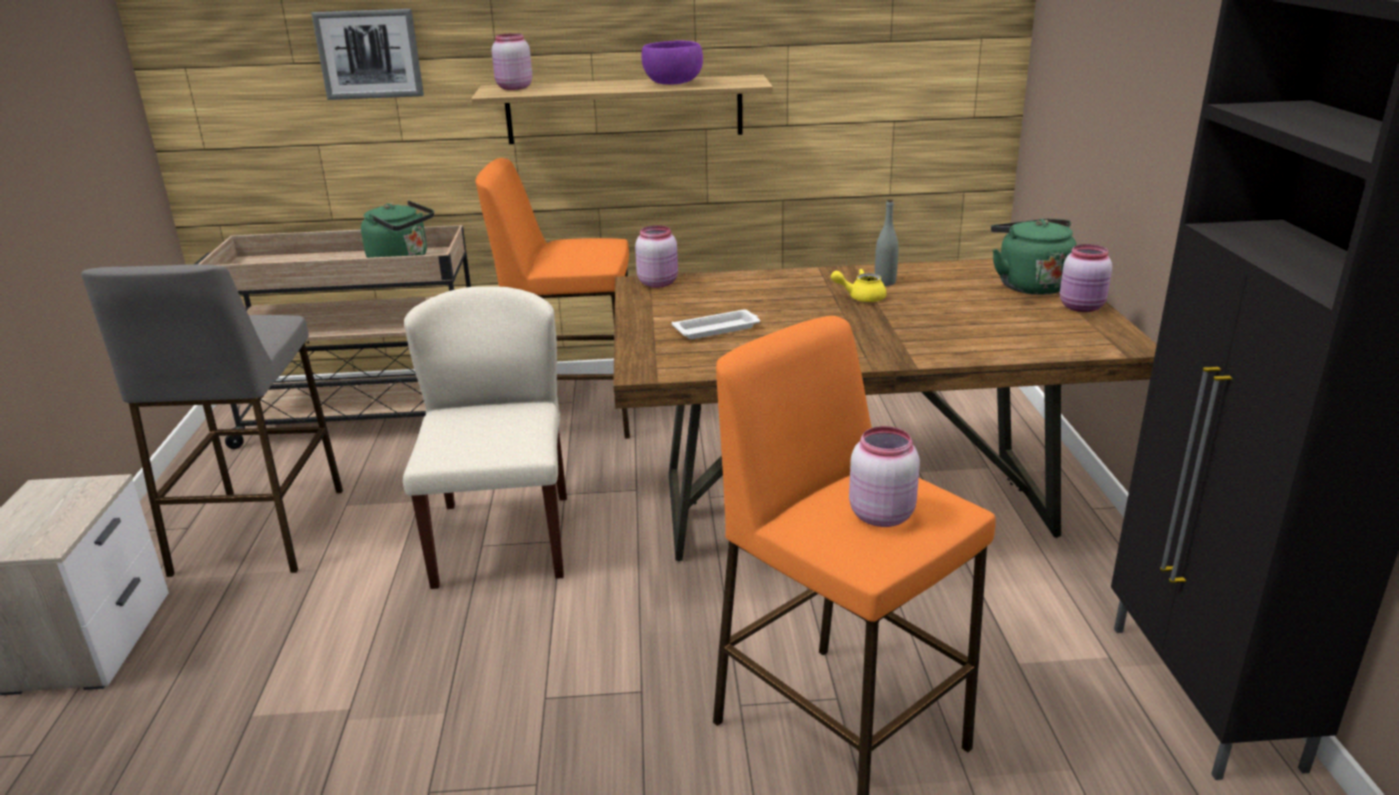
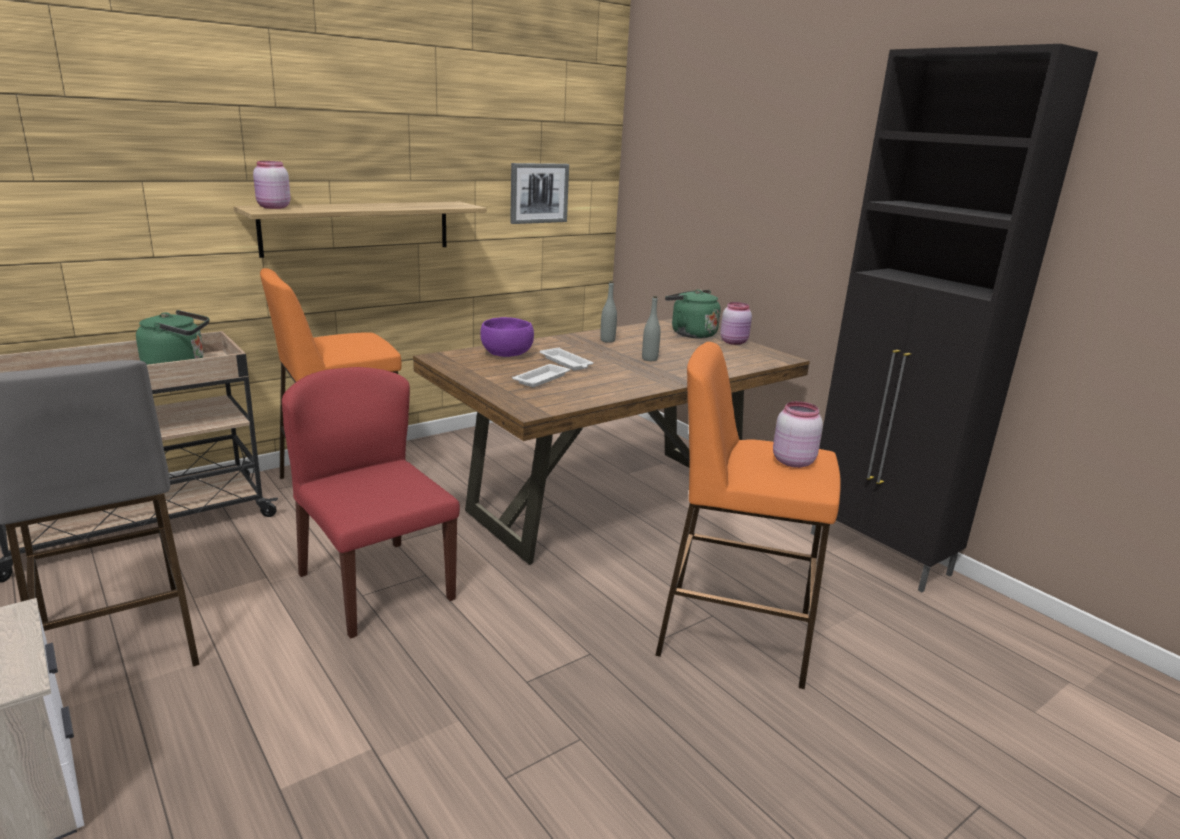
camera: 35 degrees left, 5 degrees down
(369, 54) = (122, 174): picture -> picture (538, 193)
(502, 538) = (375, 586): beige chair -> red chair
(658, 282) = (454, 356): pink jar -> none
(673, 83) = (407, 205): purple bowl -> purple bowl (507, 354)
(780, 310) = (566, 363): none -> white tray
(861, 297) = (606, 350): yellow teapot -> none
(904, 319) = (649, 359): none -> grey bottle

